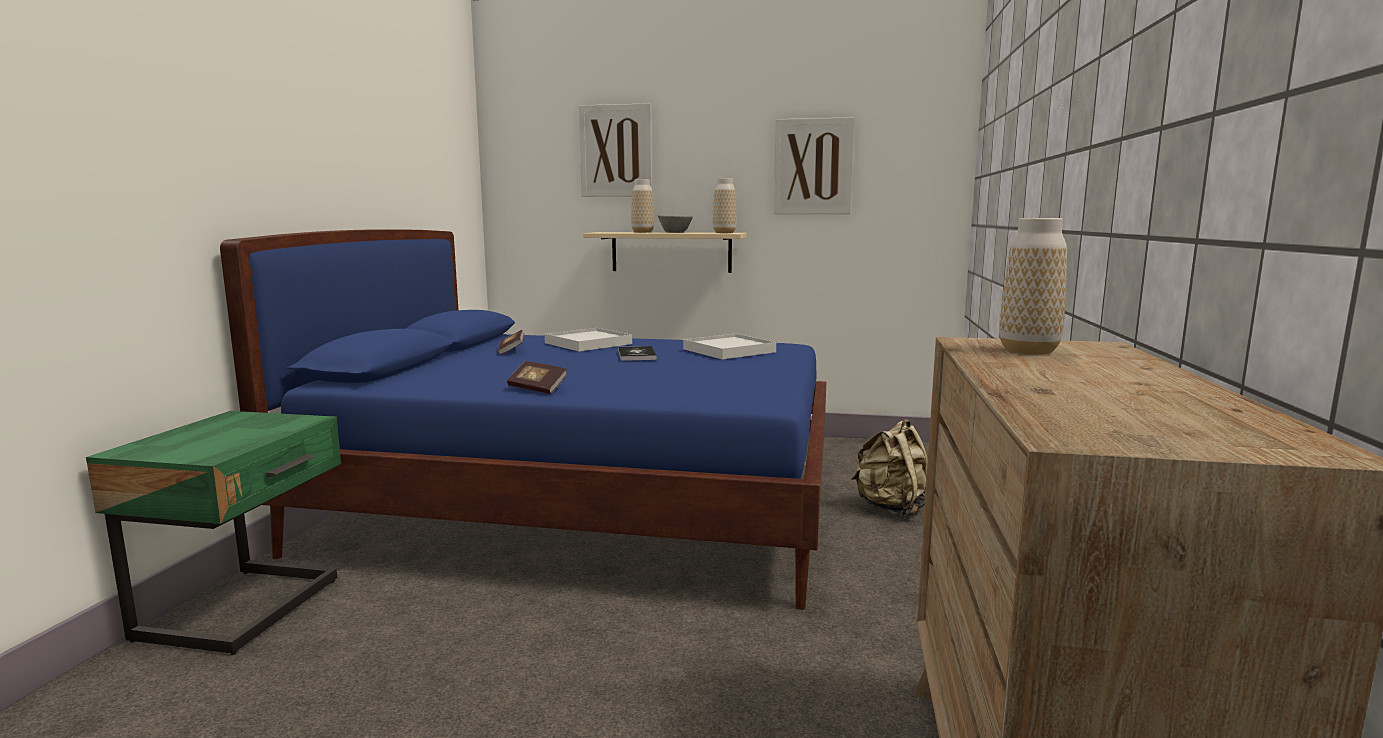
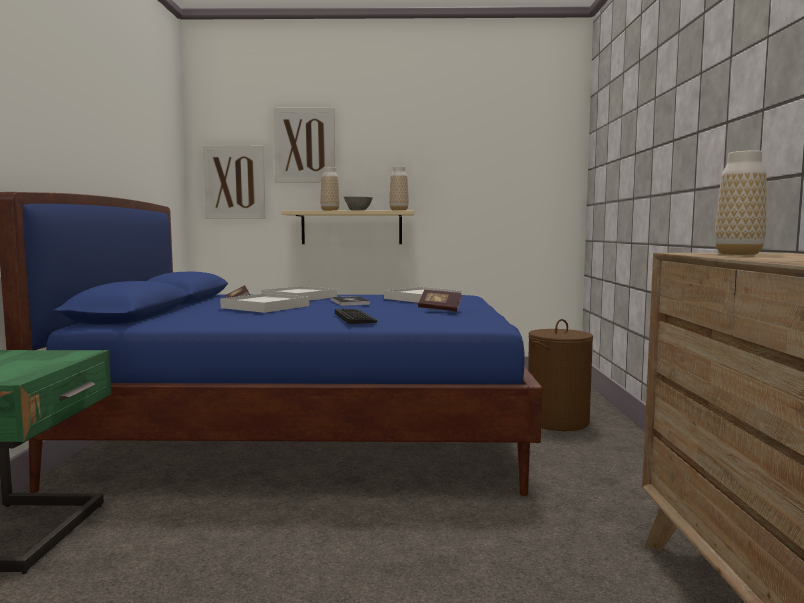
camera: 10 degrees left, 5 degrees down
(534, 360) = (265, 307): none -> white tray
(537, 389) = (289, 322): book -> book (440, 309)
(616, 384) = (355, 317): none -> keyboard
(813, 167) = (466, 160): picture -> picture (234, 182)
(891, 508) = (557, 421): beige backpack -> brown laundry basket

